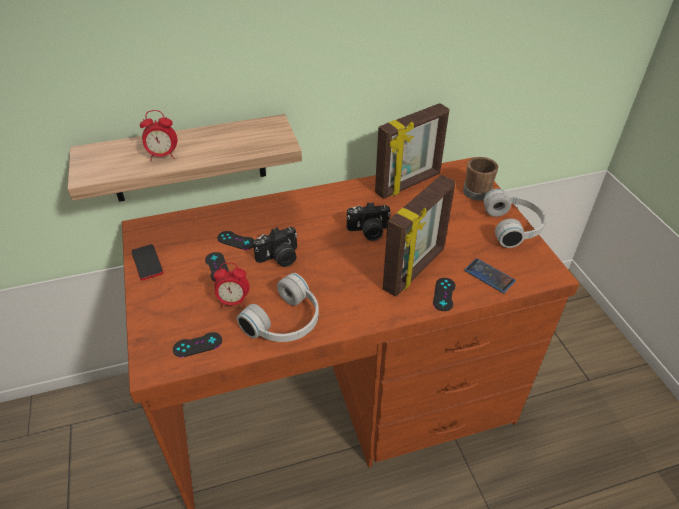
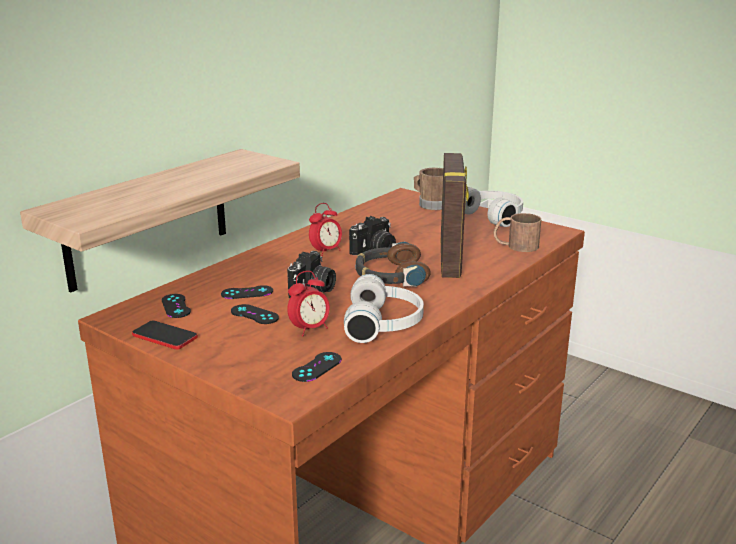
camera: 35 degrees left, 20 degrees down
(163, 156) = (157, 192): alarm clock -> alarm clock (326, 251)
(349, 267) = (390, 275): none -> headphones
(408, 184) = (367, 215): picture frame -> none
(444, 294) = (496, 265): black game controller -> black game controller (176, 306)
(489, 276) = (515, 246): phone -> brown mug

